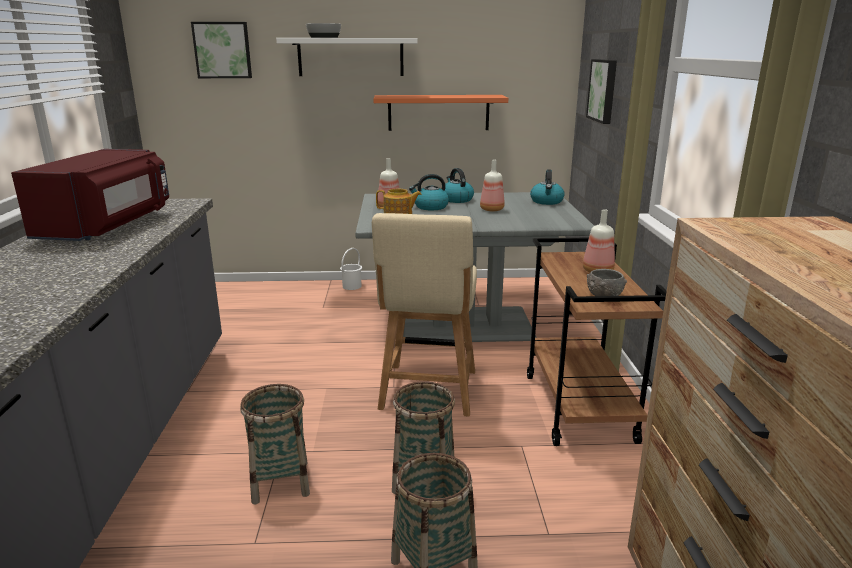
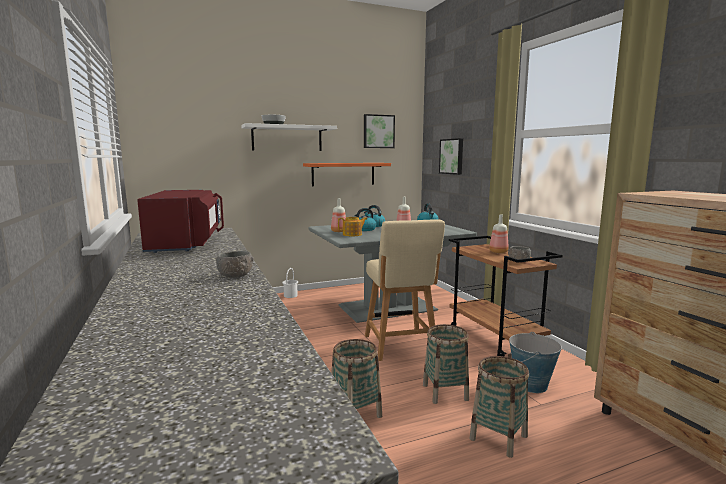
camera: 20 degrees left, 10 degrees down
(58, 294) = (235, 275): none -> grey bowl
(222, 50) = (196, 132): picture -> picture (378, 131)
(564, 497) = (531, 385): none -> bucket

